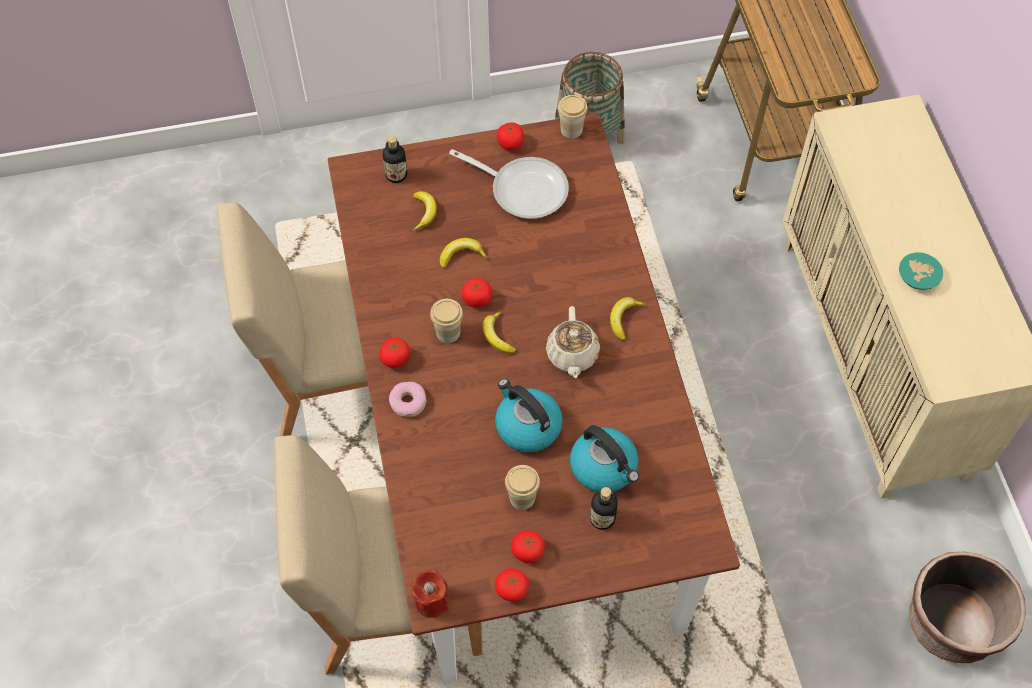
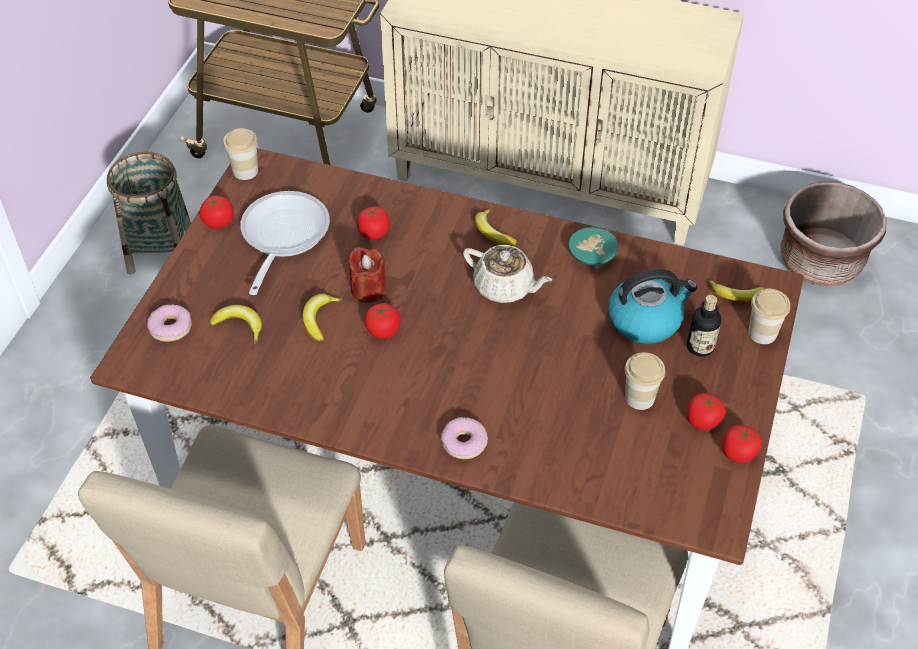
camera: 60 degrees left, 10 degrees down
(395, 359) = (402, 430): tomato -> tomato (374, 232)
(396, 175) = (171, 328): bottle -> donut
(431, 601) = (715, 527): red candle -> red candle (368, 289)
(448, 332) = (404, 371): cup -> cup (762, 333)
(497, 336) = (440, 334): banana -> banana (736, 296)
(523, 189) = (282, 236): frying pan -> frying pan turned 45 degrees counterclockwise
(527, 426) = (561, 357): kettle -> none
(916, 276) = (595, 35): turquoise bowl -> turquoise bowl (590, 255)

